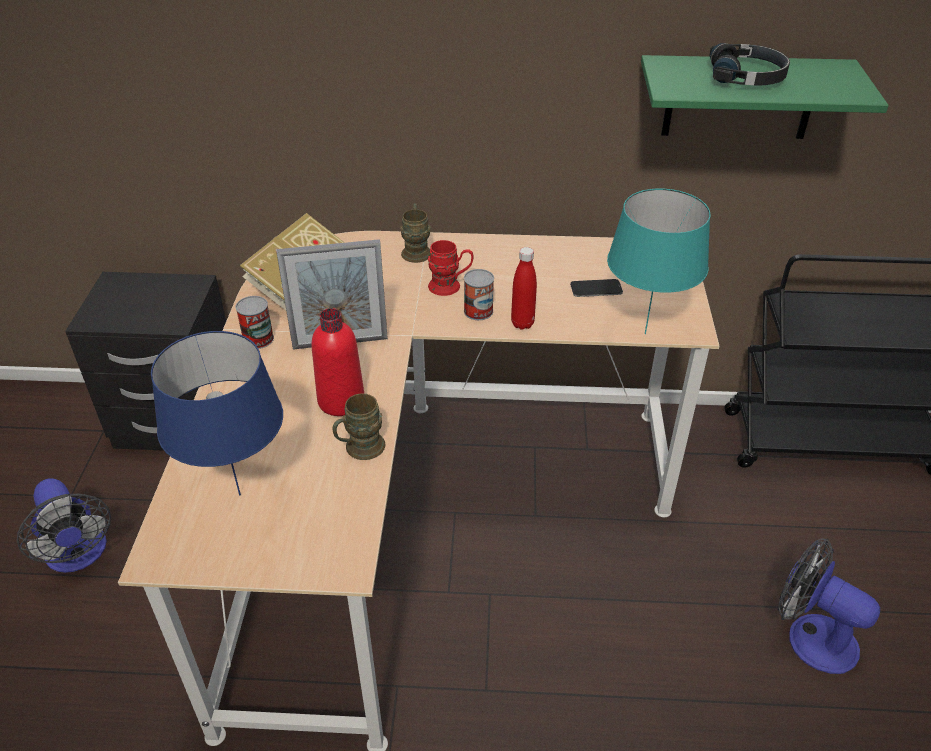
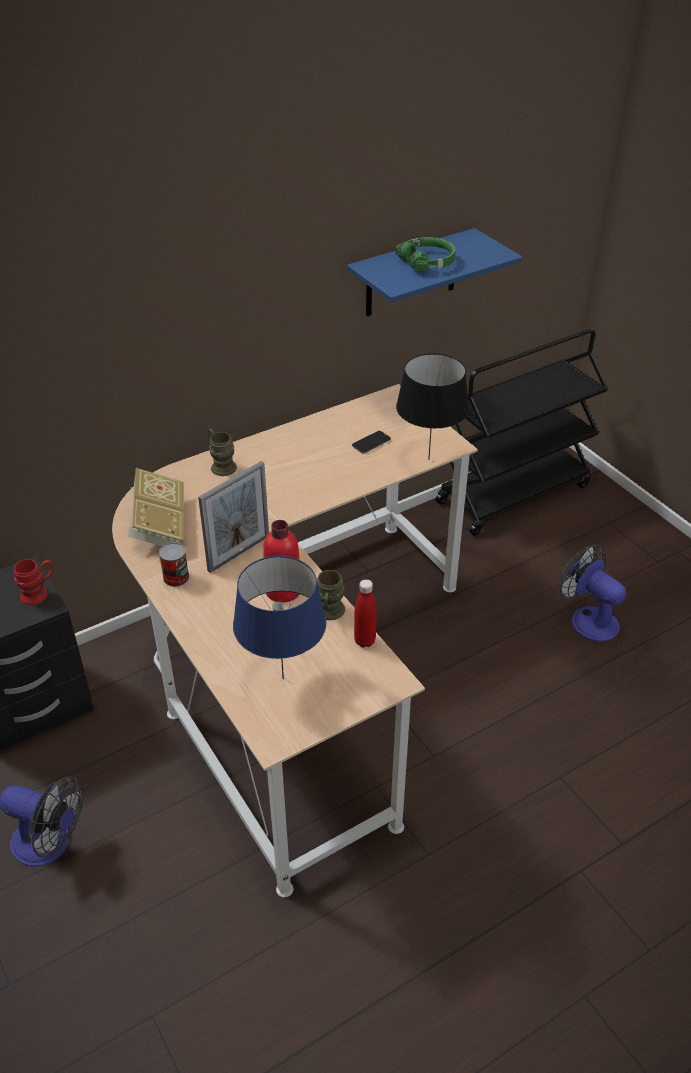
camera: 35 degrees left, 0 degrees up
(450, 286) = (273, 481): red mug -> red mug (39, 593)
(478, 311) = (310, 490): can -> none
(522, 323) = (347, 486): red bottle -> red bottle (364, 641)
(645, 332) = (428, 459): turquoise table lamp -> black table lamp
(739, 97) = (411, 274): green shelf -> blue shelf
(746, 77) = (427, 261): black headphones -> green headphones
(810, 636) = (587, 619): fan -> fan turned 45 degrees clockwise

